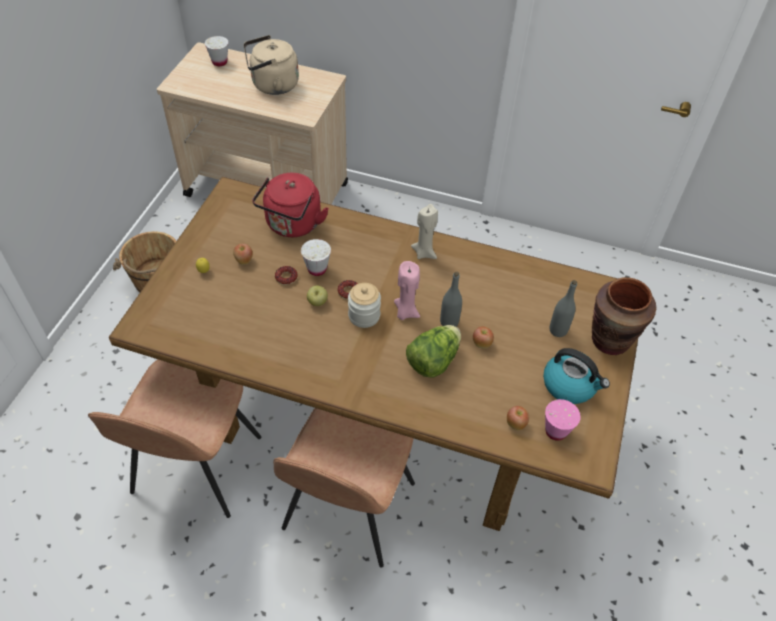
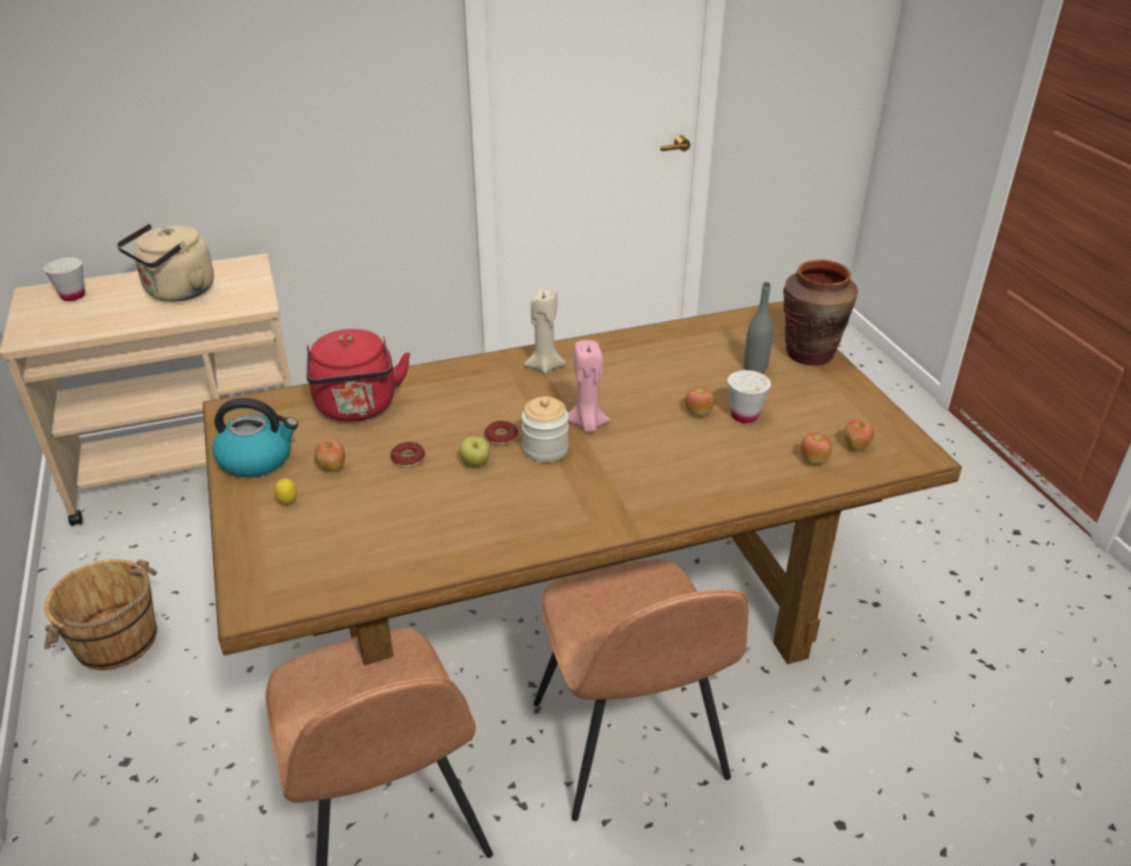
camera: 35 degrees left, 15 degrees down
(317, 269) = (437, 434): white cup -> white cup (744, 415)
(433, 361) = (668, 451): lettuce -> none
(449, 322) = (644, 411): grey bottle -> none
(556, 431) = (855, 447): pink cup -> apple
(570, 385) = (820, 404): kettle -> kettle (257, 459)

